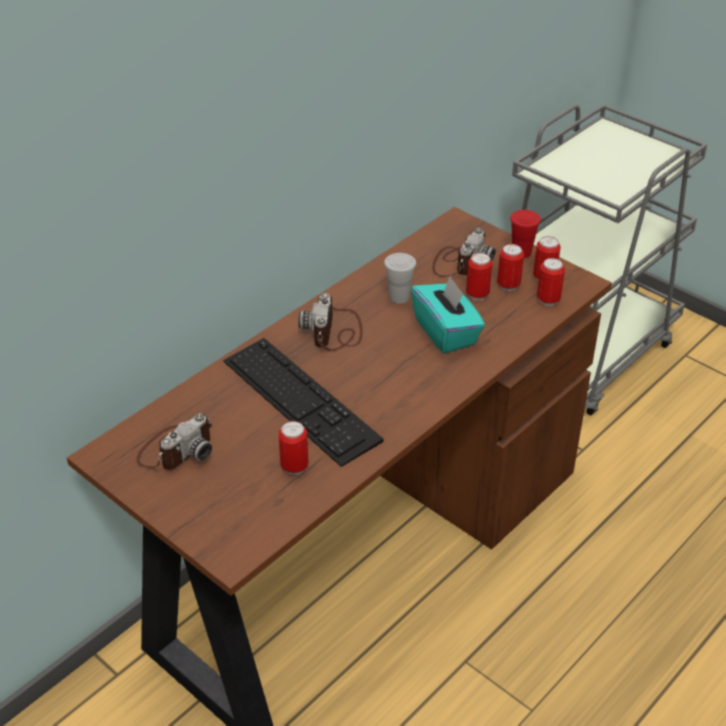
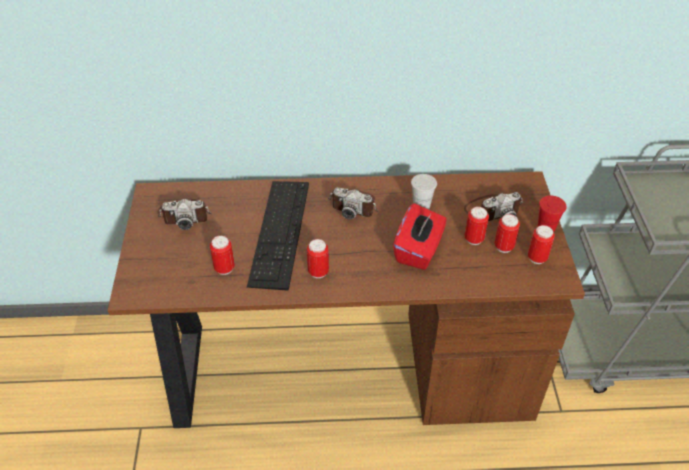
camera: 45 degrees right, 5 degrees up
(335, 332) = (354, 205): camera -> camera turned 120 degrees counterclockwise
(446, 332) = (418, 250): turquoise tissue box -> red tissue box
(548, 300) = (518, 275): can -> can (318, 272)

